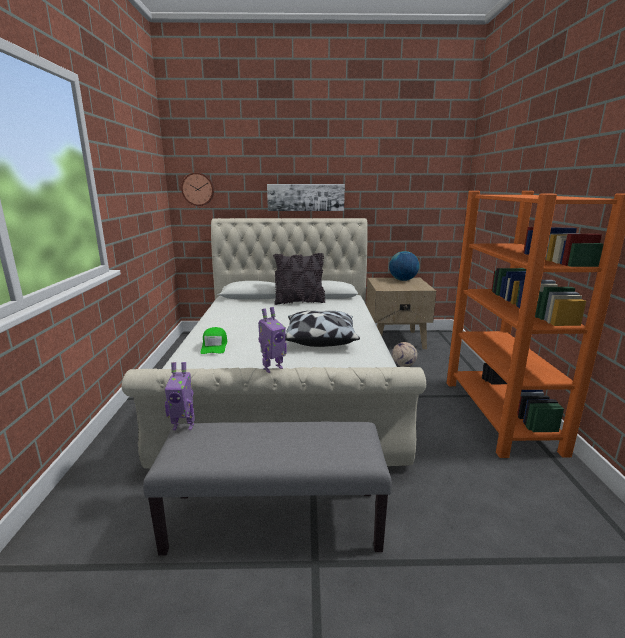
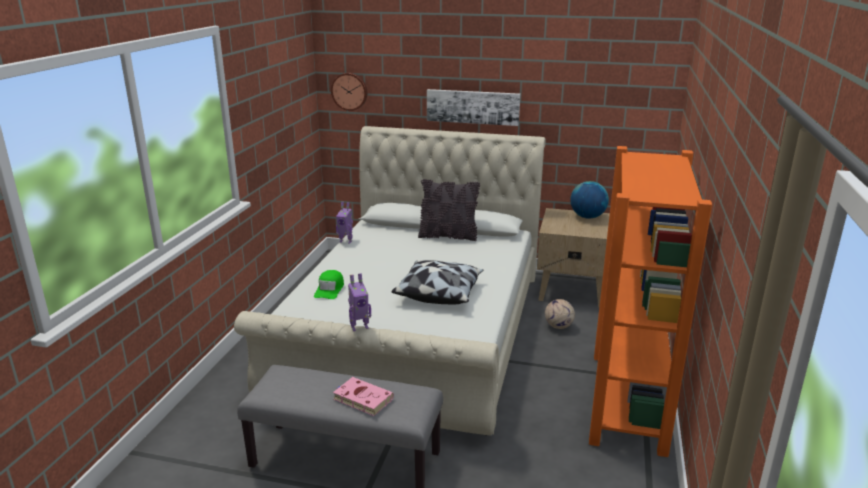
camera: 15 degrees right, 5 degrees up
(184, 426) = (277, 367): toy robot -> toy robot (346, 241)
(299, 445) = (361, 399): none -> pink book

